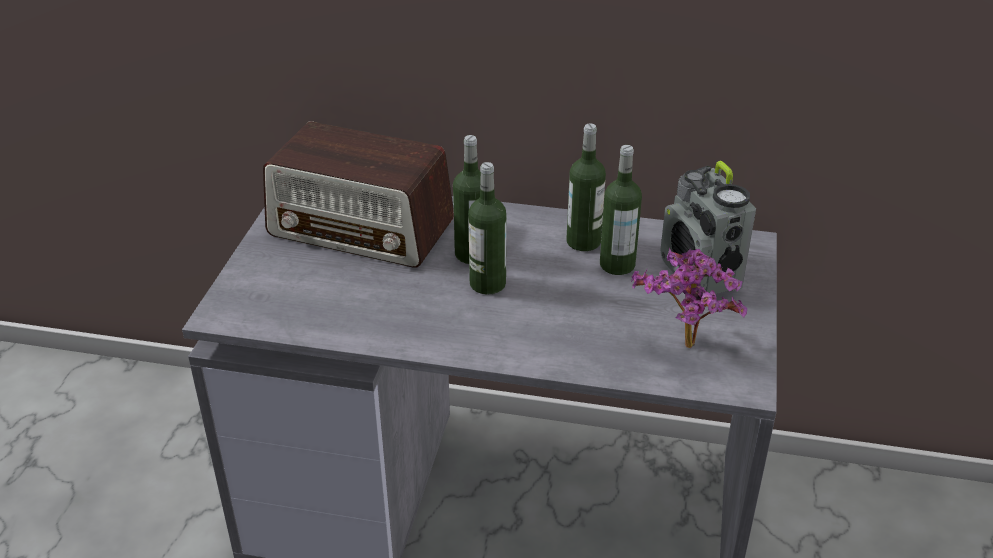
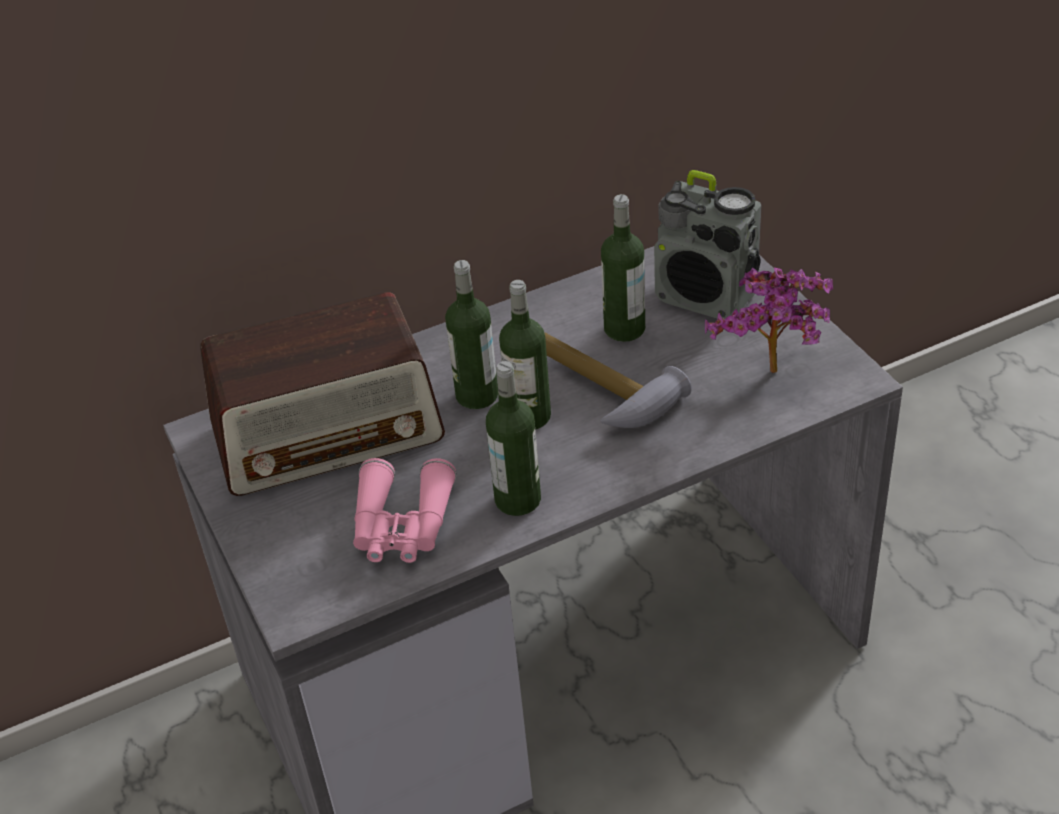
camera: 35 degrees left, 5 degrees up
(334, 303) = (402, 526): none -> pink binoculars
(552, 292) = (599, 389): none -> hammer
(583, 241) = (567, 323): bottle -> bottle (518, 499)

